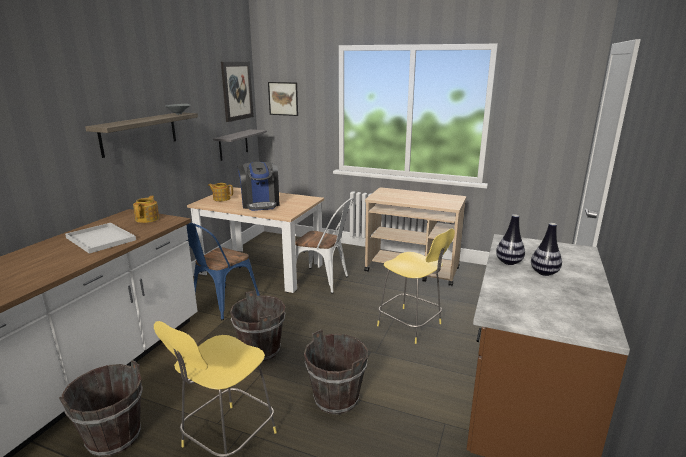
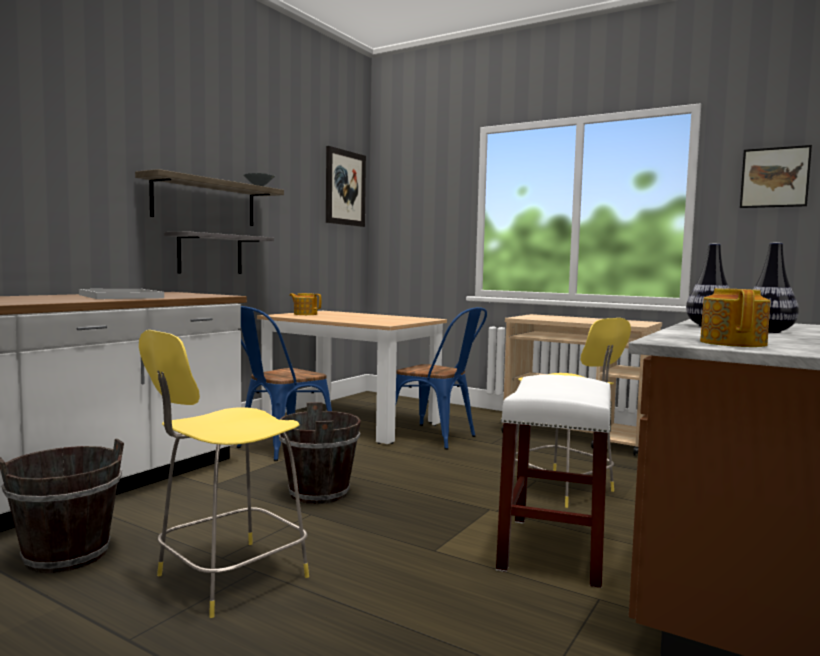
camera: 10 degrees right, 15 degrees down
(148, 219) = (192, 294): teapot -> teapot (733, 343)
(233, 144) = (333, 255): grey shelf -> grey shelf (210, 254)
(260, 204) = (355, 318): coffee machine -> none
(283, 98) = (405, 202): picture -> picture (774, 177)
(324, 281) = (438, 438): white chair -> blue chair
(336, 399) = (417, 552): brown bucket -> none
(413, 384) = (552, 549): none -> white stool

